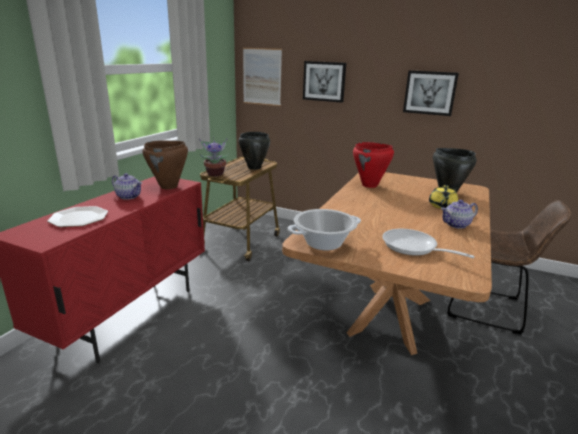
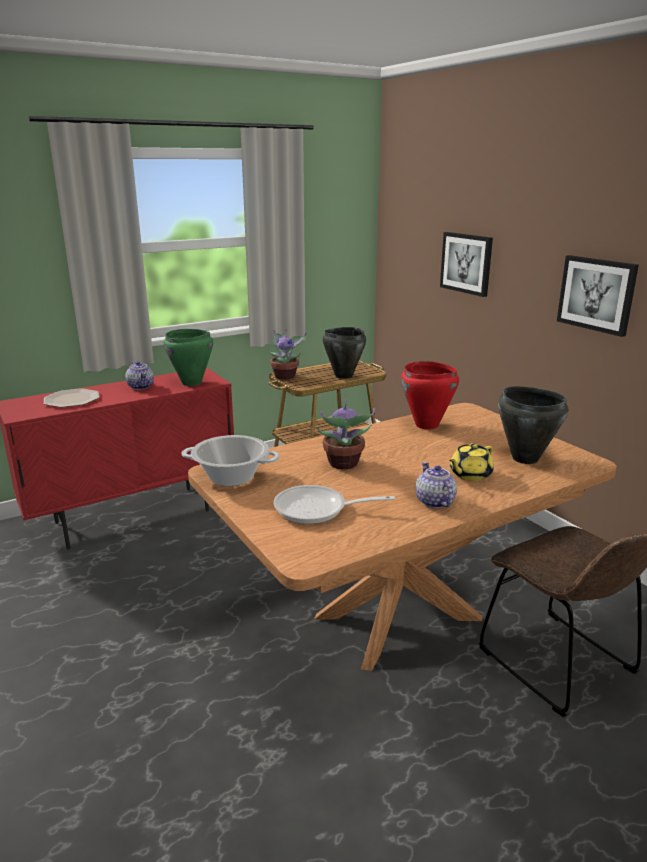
camera: 35 degrees right, 0 degrees up
(169, 187) = (191, 383): brown cooking pot -> green cooking pot
(262, 77) = (401, 251): picture -> none
(372, 217) = (343, 464): none -> potted plant
(413, 247) = (317, 510): frying pan -> frying pan turned 75 degrees counterclockwise
(456, 225) = (434, 501): teapot -> teapot turned 60 degrees clockwise

